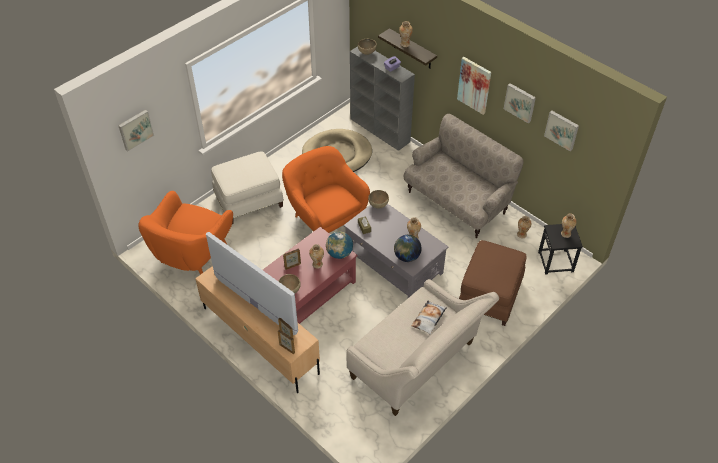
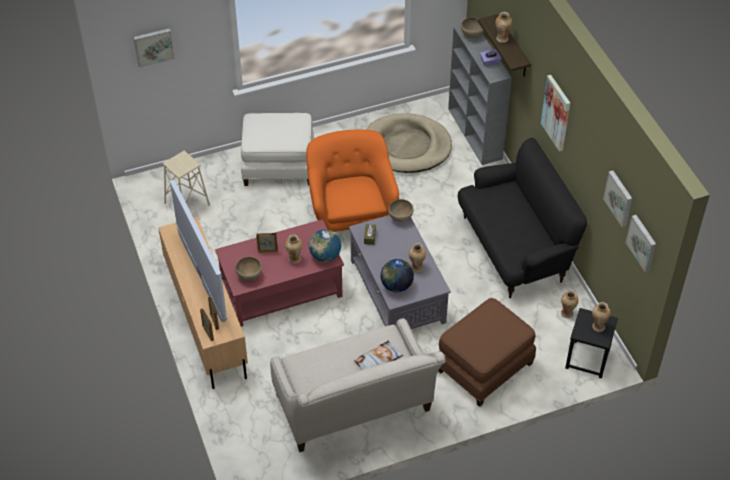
camera: 25 degrees right, 0 degrees up
(192, 254) = (187, 204): orange armchair -> beige stool
(457, 201) = (514, 248): beige sofa -> black sofa
(520, 102) = (590, 149): picture -> picture (642, 242)

